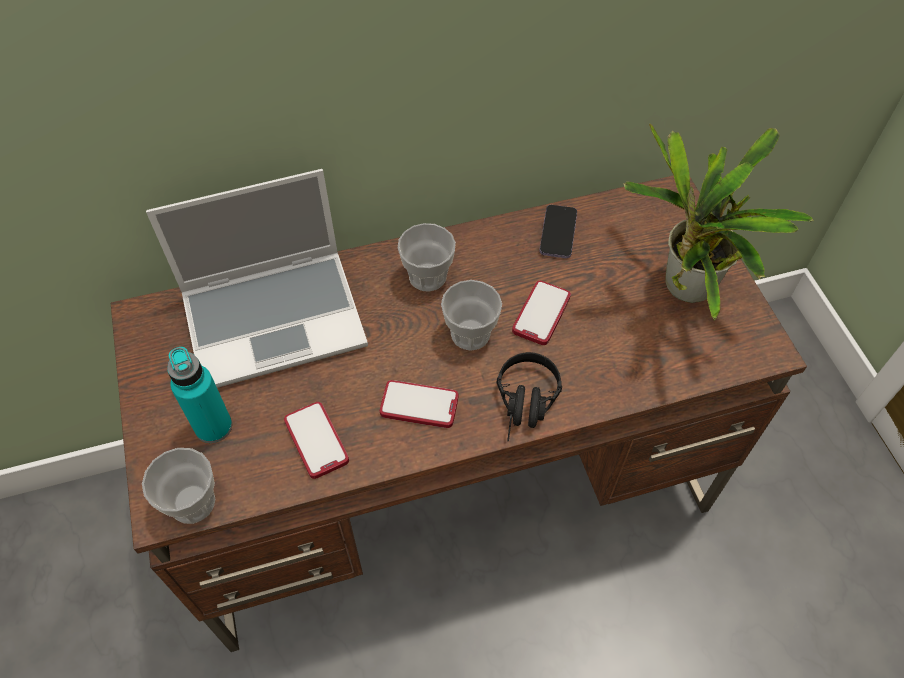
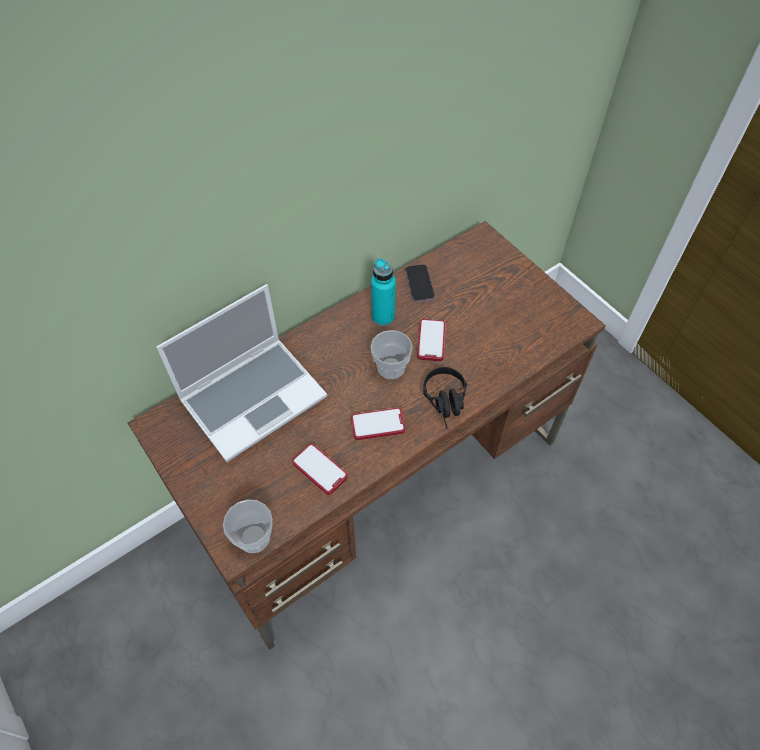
camera: 20 degrees left, 0 degrees up
(213, 426) = (244, 483): turquoise bottle -> turquoise bottle (383, 317)
(427, 276) = (345, 338): cup -> none
(684, 292) = (515, 300): potted plant -> none

